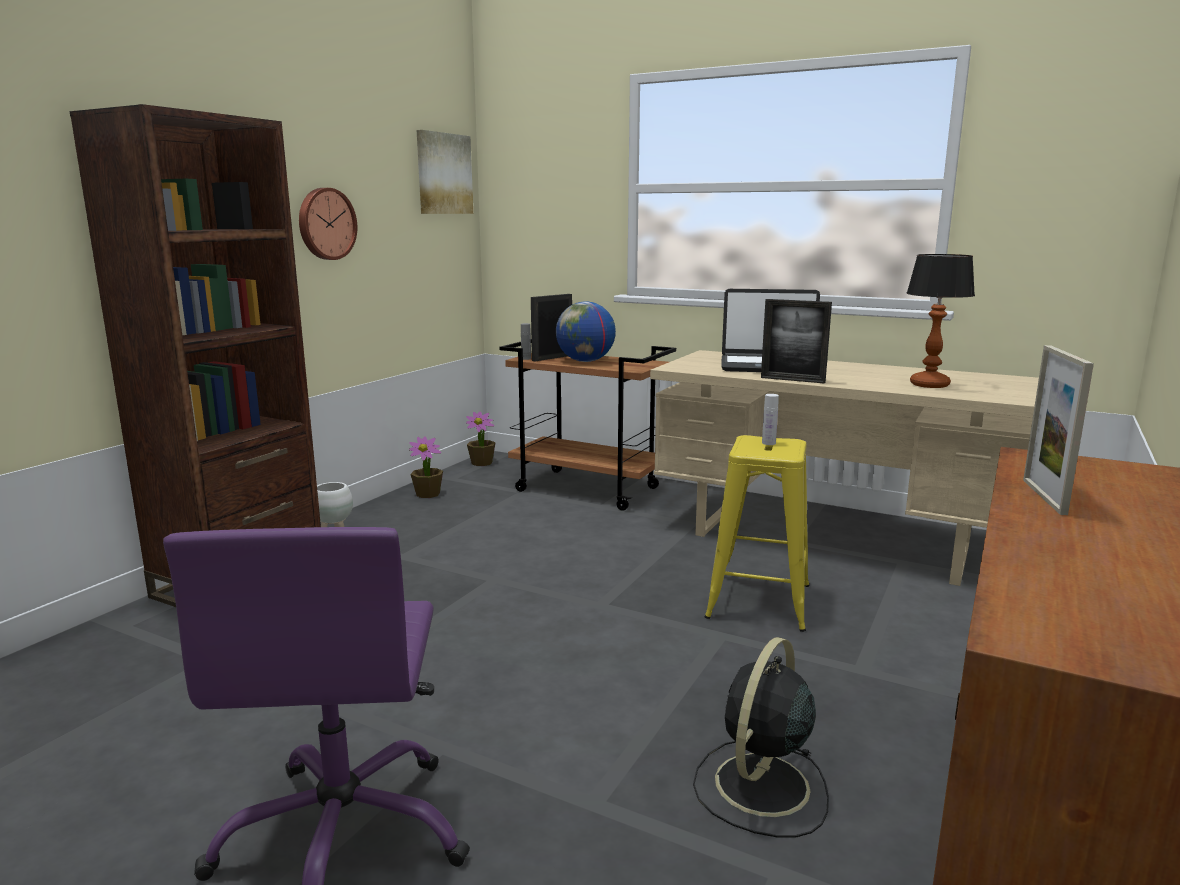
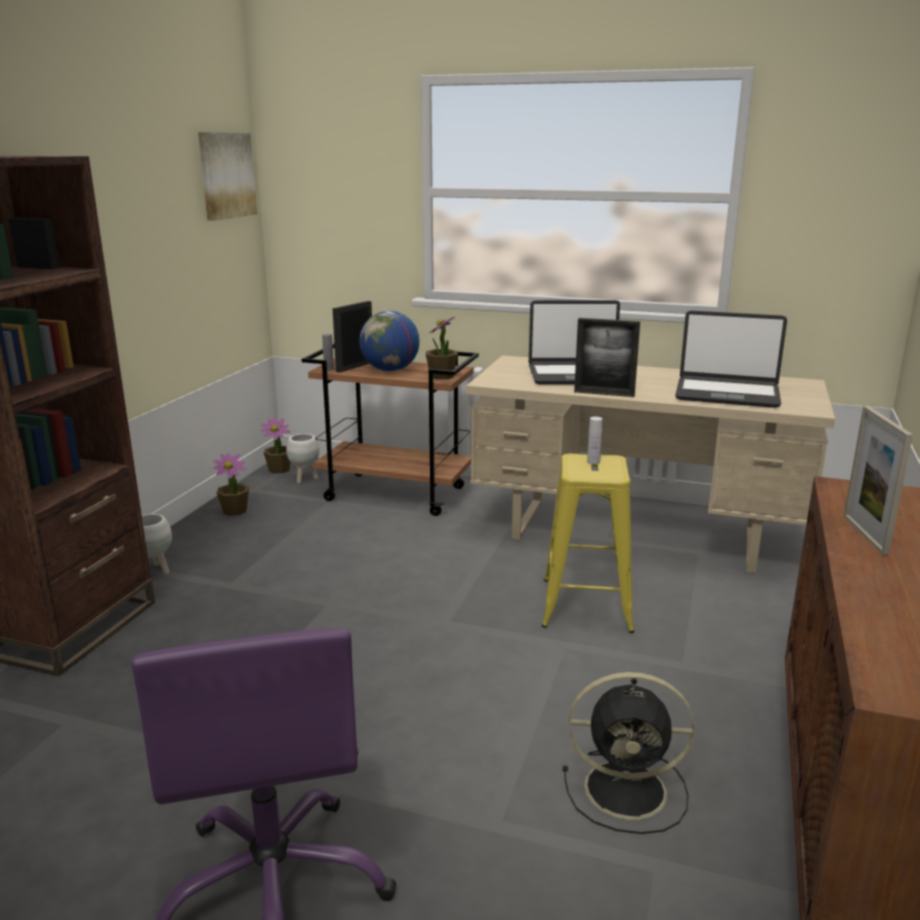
camera: 10 degrees left, 5 degrees up
(325, 224) = (118, 244): wall clock -> none
(502, 472) = (304, 479): none -> white planter
(634, 367) = (441, 376): none -> potted plant
(760, 787) = (629, 790): black fan -> black fan turned 105 degrees counterclockwise
(930, 385) = (727, 394): table lamp -> laptop

